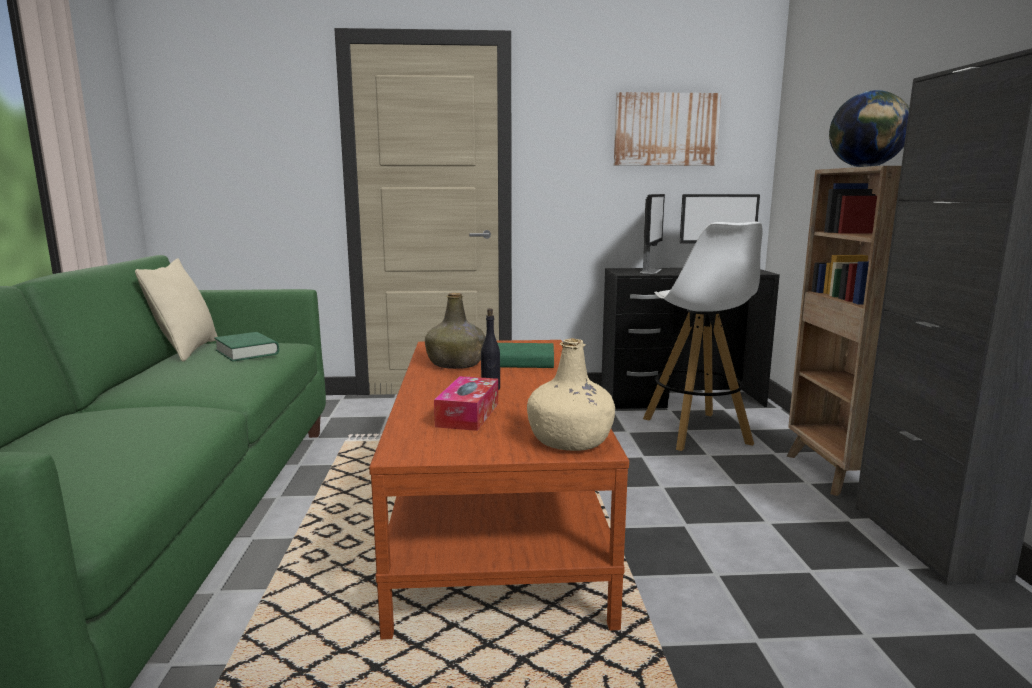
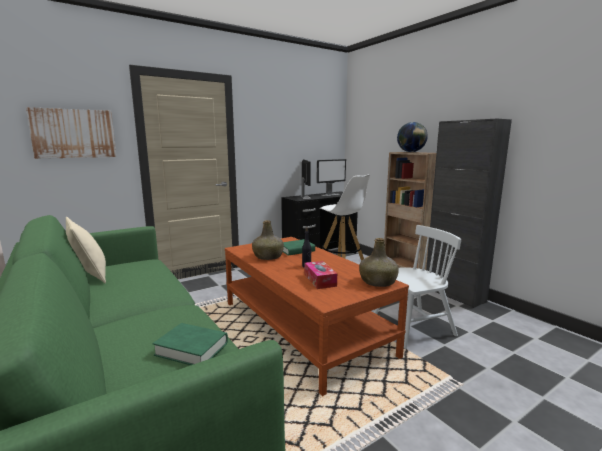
camera: 30 degrees left, 0 degrees up
(247, 352) = (138, 270): green book -> green book (192, 349)
(571, 440) = (378, 282): beige bottle -> green bottle
(666, 129) = (303, 129): picture -> picture (74, 133)
(718, 580) = (412, 328): none -> white chair

